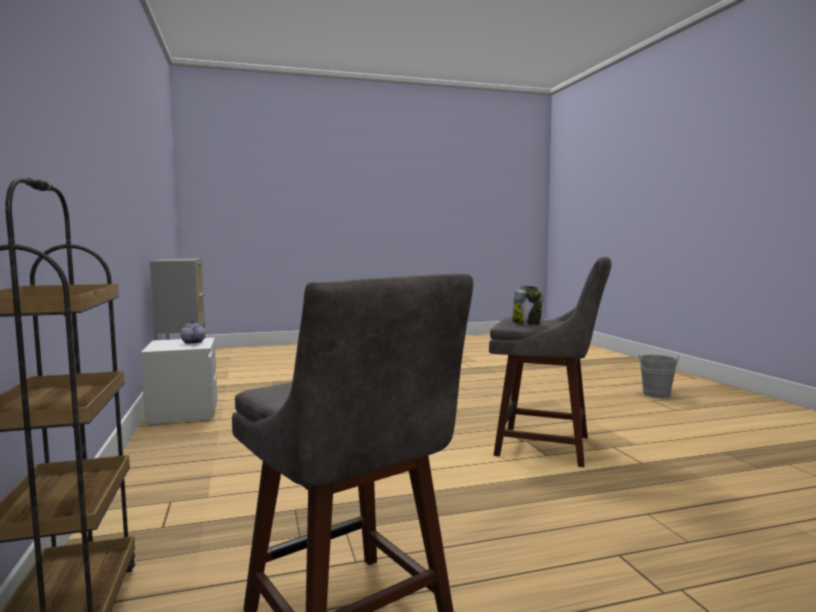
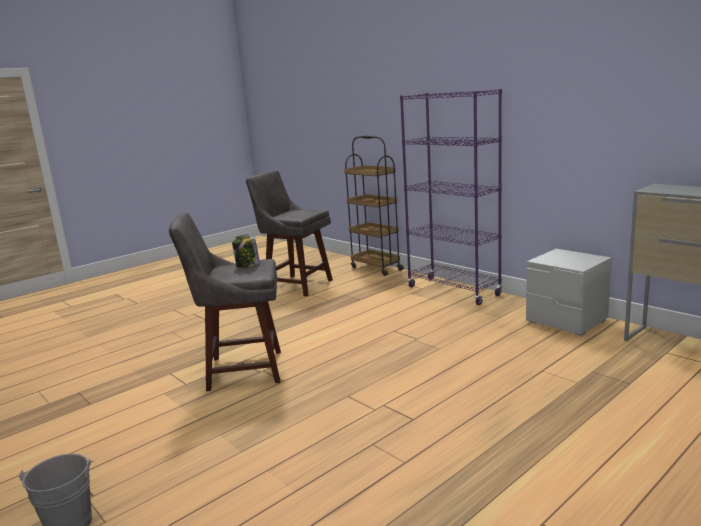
camera: 155 degrees right, 10 degrees up
(153, 479) = (453, 291): none -> purple bookcase
(193, 342) = (567, 262): teapot -> none

